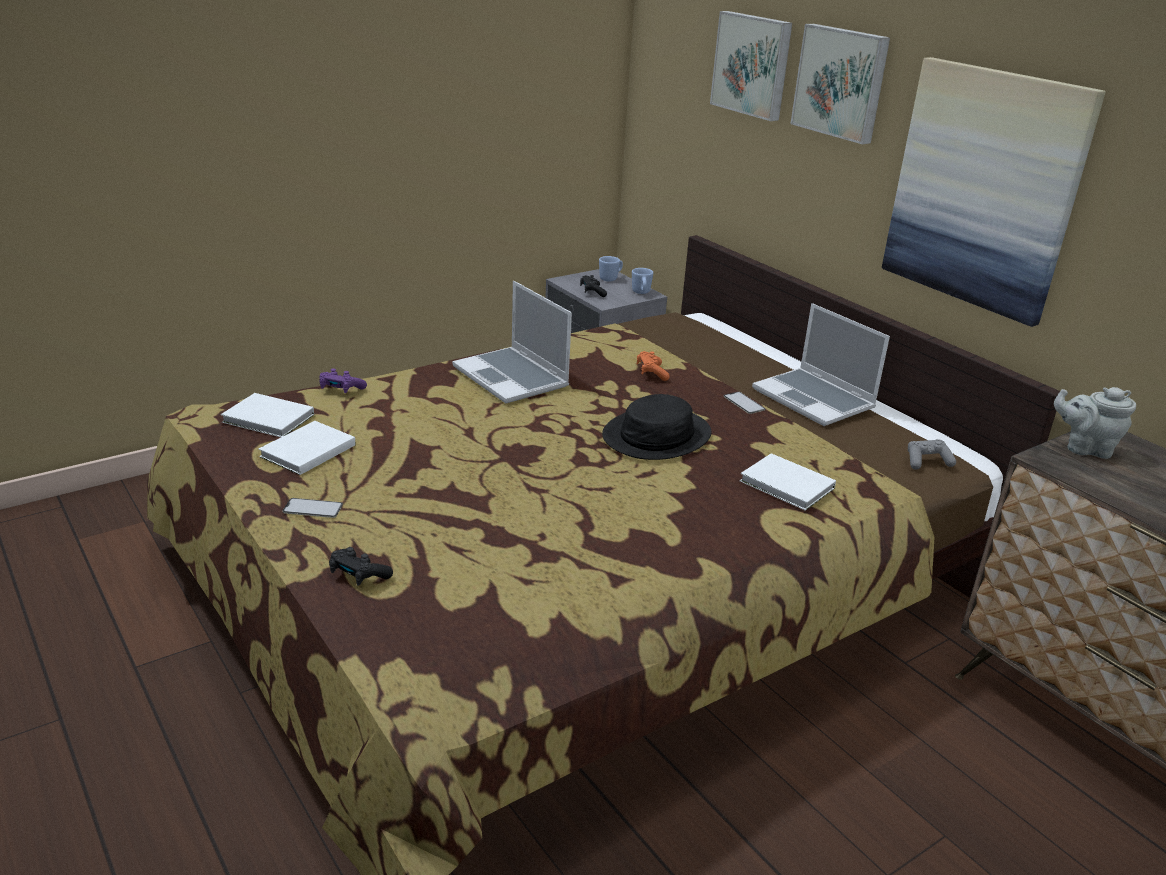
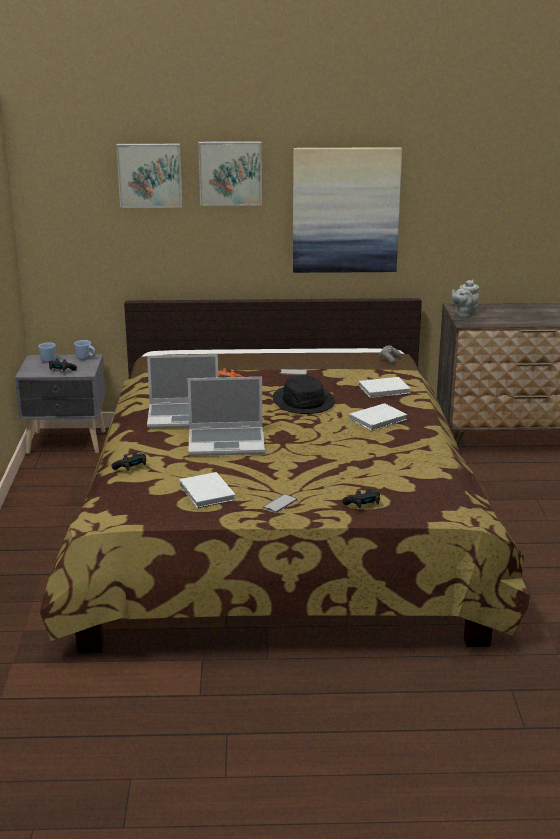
camera: 55 degrees left, 5 degrees down
(269, 419) = (146, 497): white book -> white book (379, 419)
(341, 389) = (131, 468): purple game controller -> black game controller
(815, 399) = (302, 358): laptop -> laptop (227, 442)

